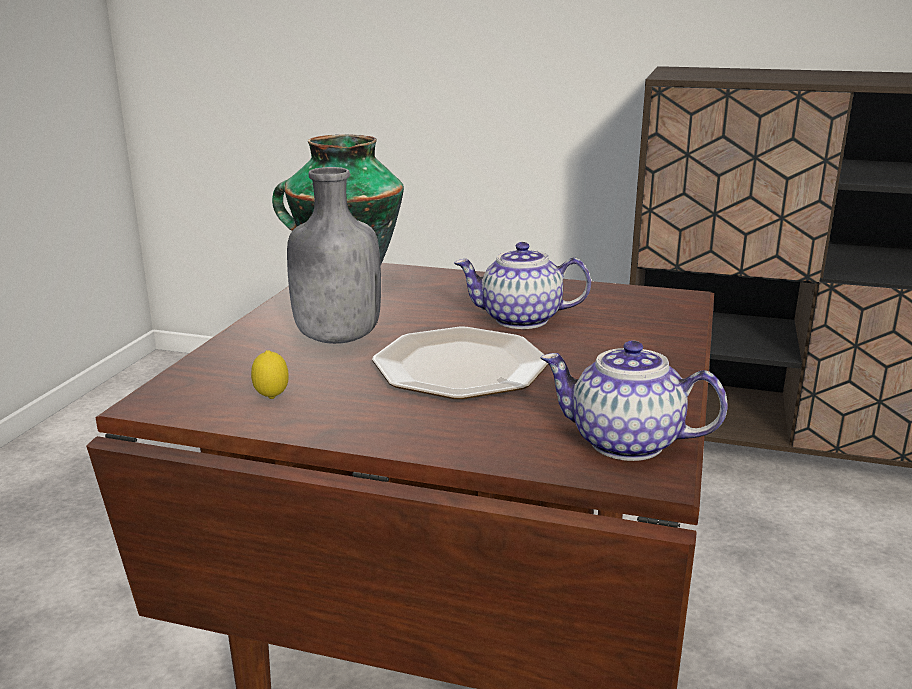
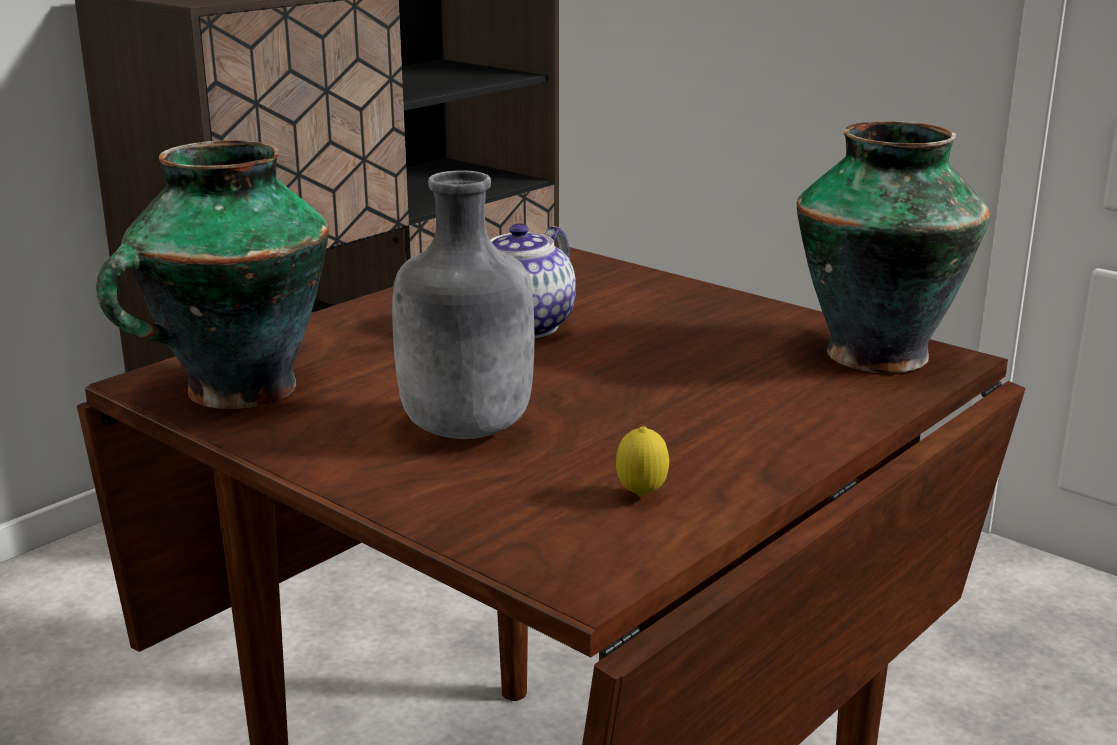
camera: 65 degrees left, 0 degrees up
(461, 365) = (634, 380): plate -> none
(624, 443) = (881, 353): teapot -> vase

